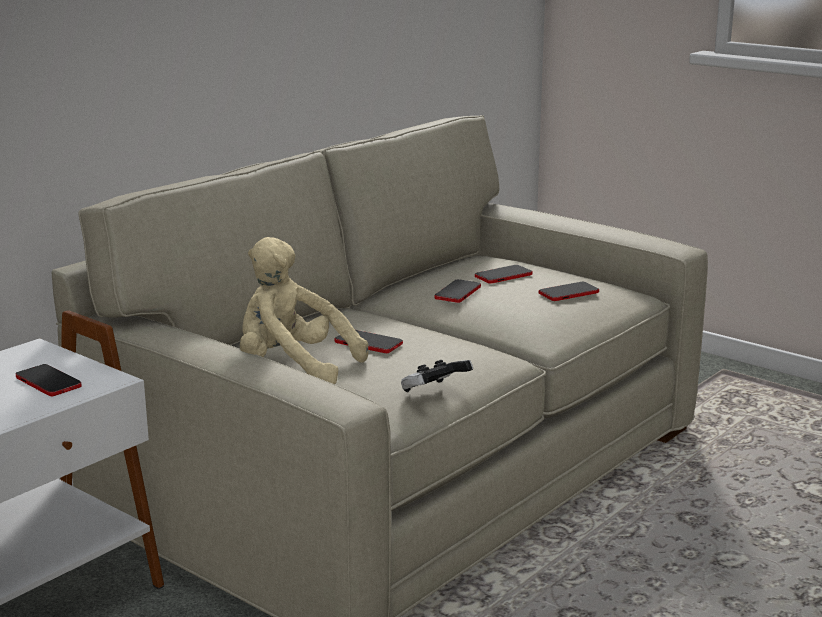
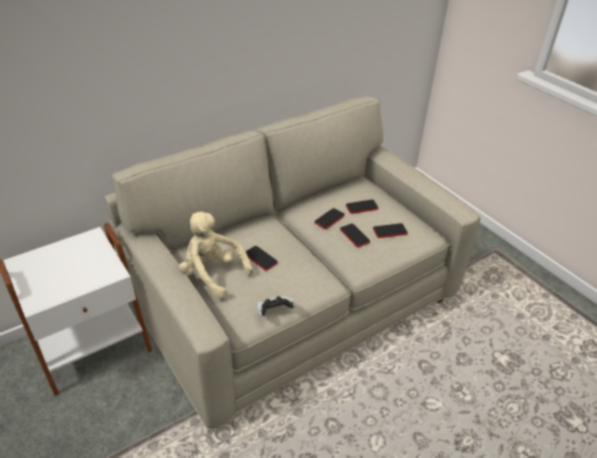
camera: 15 degrees right, 20 degrees up
(48, 382) = (86, 268): phone -> phone (354, 236)

